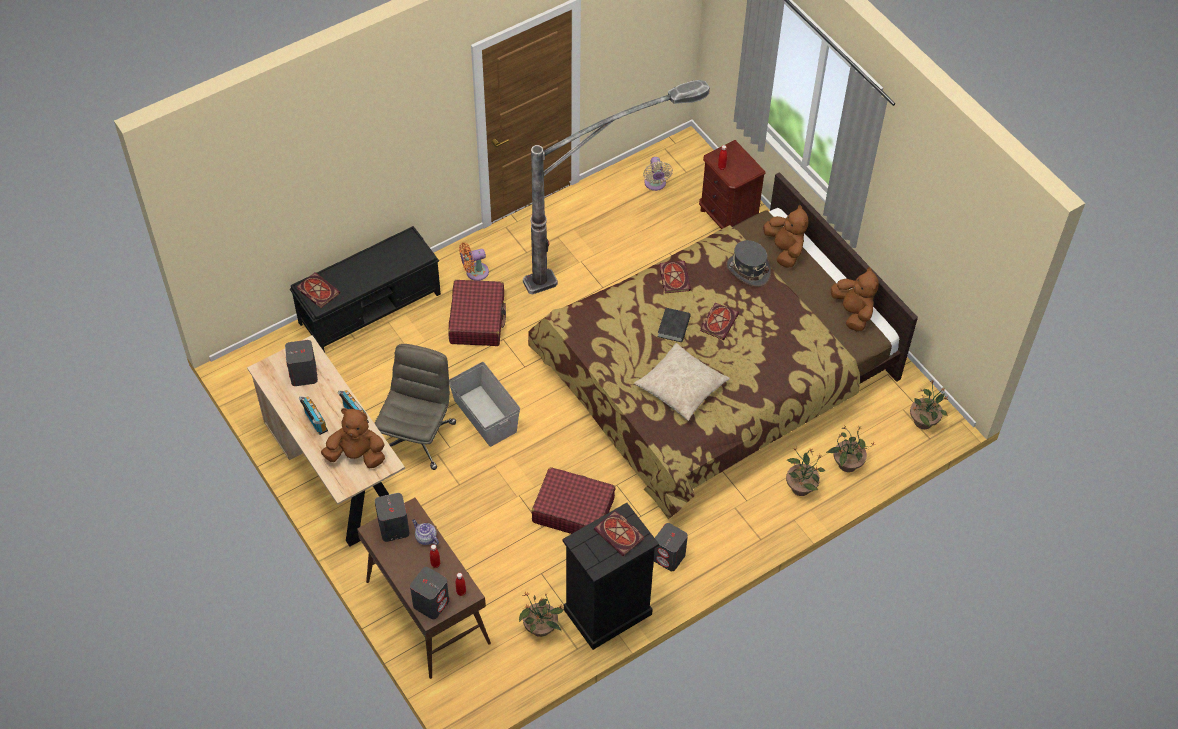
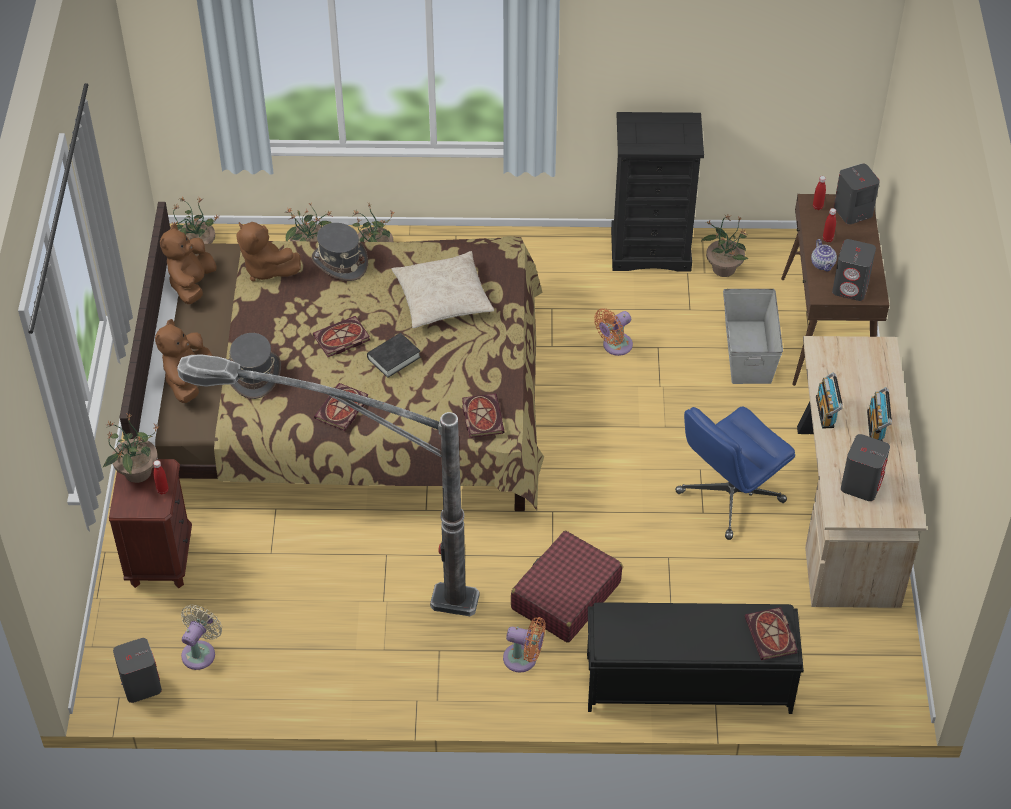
camera: 145 degrees left, 5 degrees down
(356, 455) = (849, 371): brown plush toy -> brown plush toy (266, 269)
(417, 437) = (729, 497): grey office chair -> blue office chair
(485, 416) = (638, 481): grey storage box -> grey storage box (748, 351)
(573, 510) = (614, 346): red suitcase -> orange fan
(620, 534) = (646, 133): book -> book (481, 416)
(669, 557) = (555, 263): grey speaker -> grey speaker (141, 684)
(746, 169) = (137, 472): none -> potted plant
(773, 375) = (339, 262): none -> grey hat

